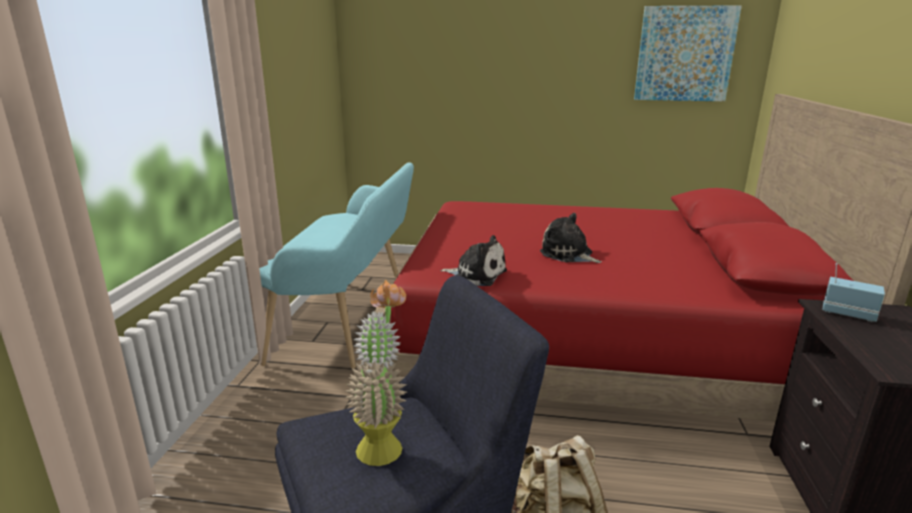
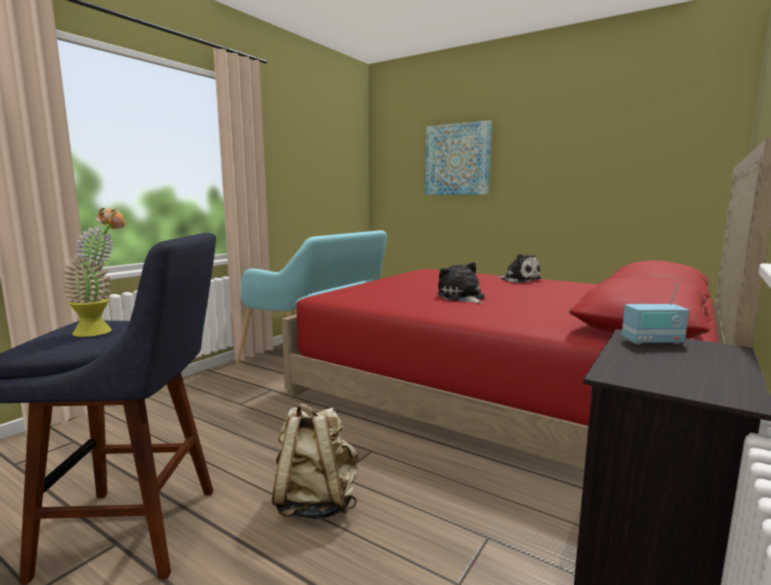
camera: 25 degrees right, 10 degrees down
(476, 275) = (364, 299): plush toy -> plush toy (519, 280)
(684, 54) = (652, 142): picture -> picture (457, 159)
(848, 314) = (652, 342): radio -> radio turned 120 degrees clockwise

